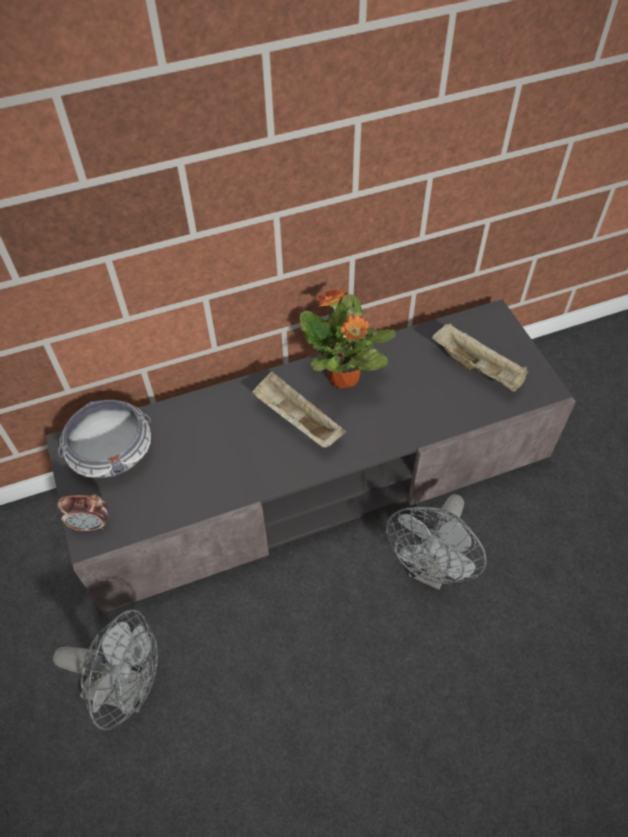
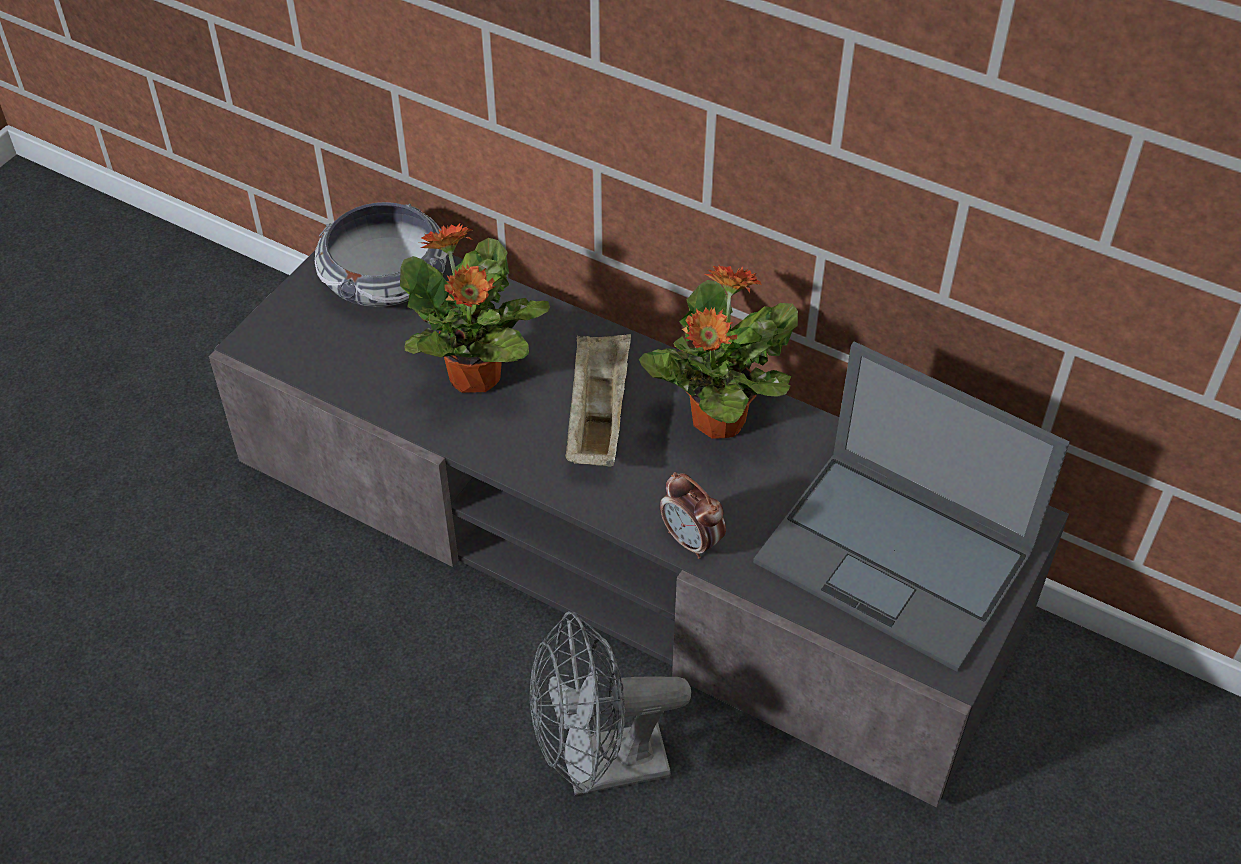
camera: 50 degrees right, 5 degrees down
(91, 524) = (275, 330): alarm clock -> alarm clock (691, 541)
(128, 689) = (171, 553): grey fan -> none
(221, 454) = (475, 377): none -> potted plant
(478, 368) = (897, 558): beige tray -> laptop

